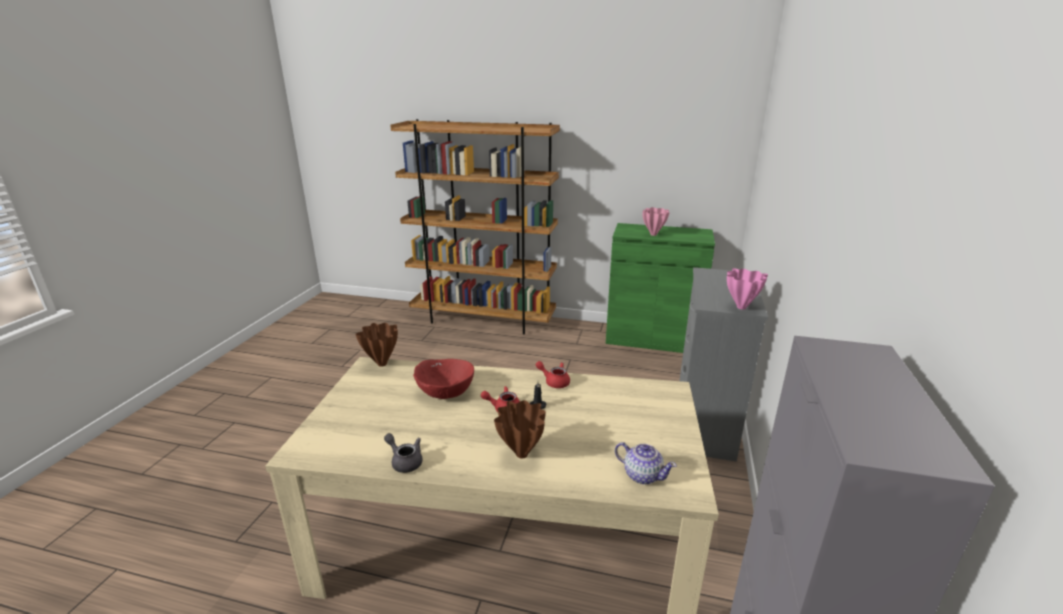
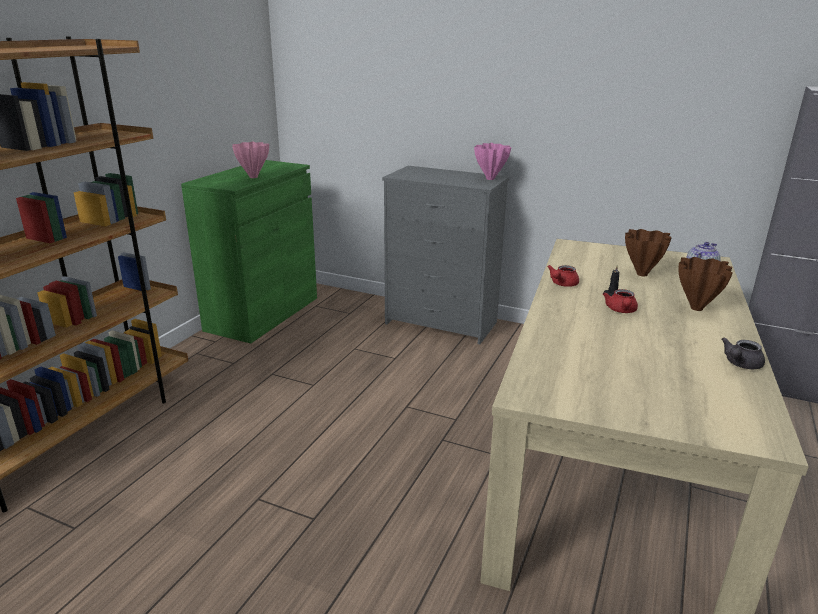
camera: 80 degrees left, 0 degrees up
(382, 363) = (518, 384): brown vase -> brown vase (641, 274)
(445, 390) = (589, 339): red bowl -> none

